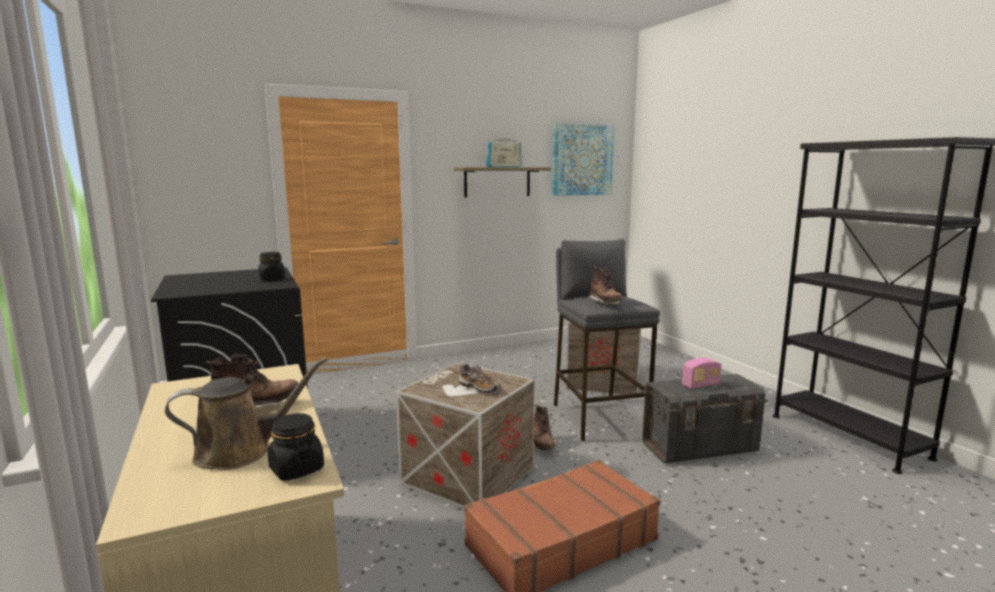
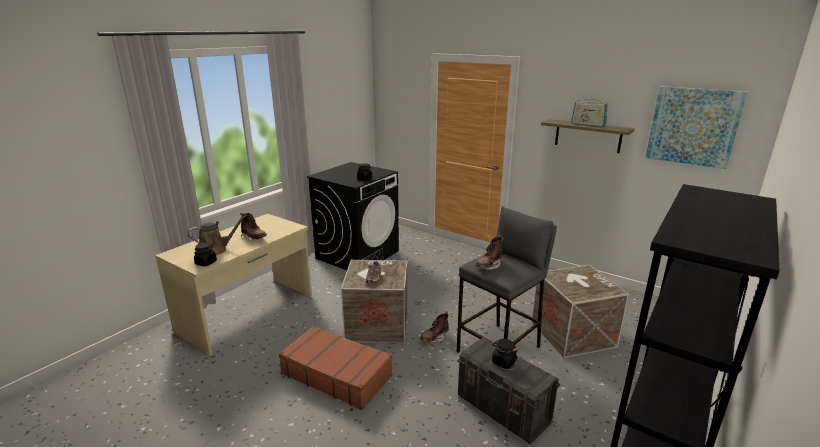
camera: 60 degrees right, 10 degrees up
(241, 451) = (216, 249): brown watering can -> brown watering can turned 60 degrees counterclockwise
(700, 385) = (503, 362): radio -> black jar

